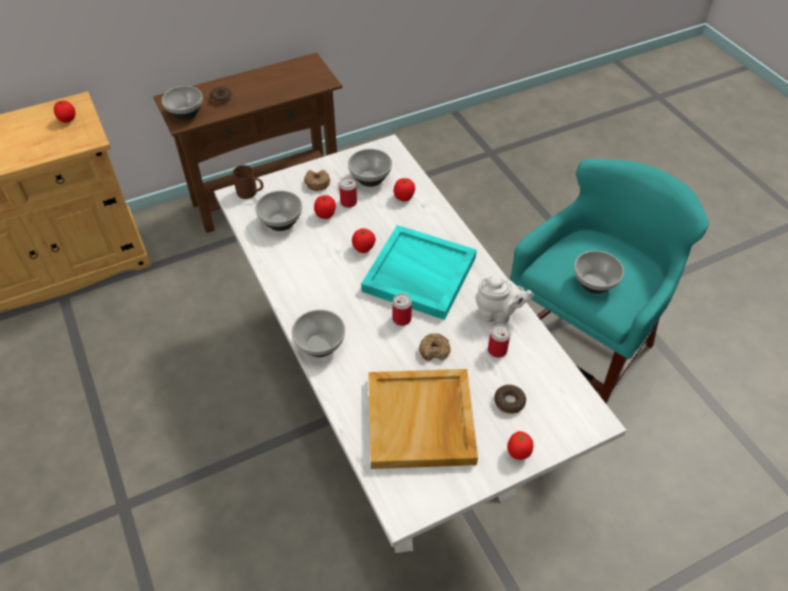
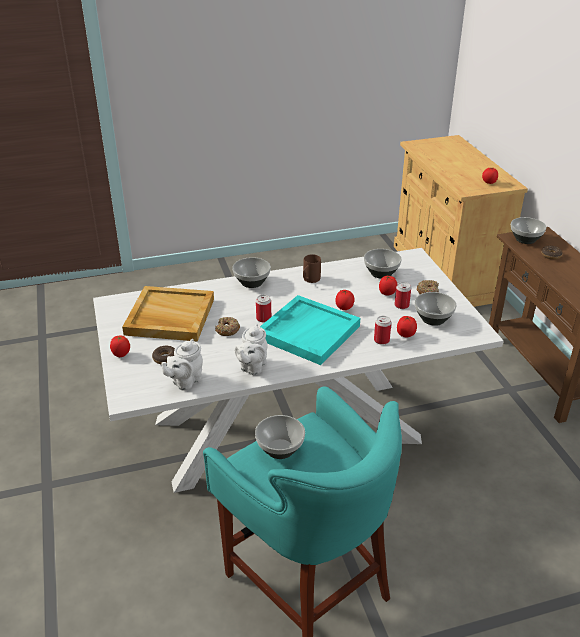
camera: 100 degrees right, 15 degrees down
(251, 193) = (416, 262): brown mug -> brown mug (309, 280)
(497, 350) = (215, 360): can -> can (381, 340)
(545, 370) = (185, 382): none -> white teapot

